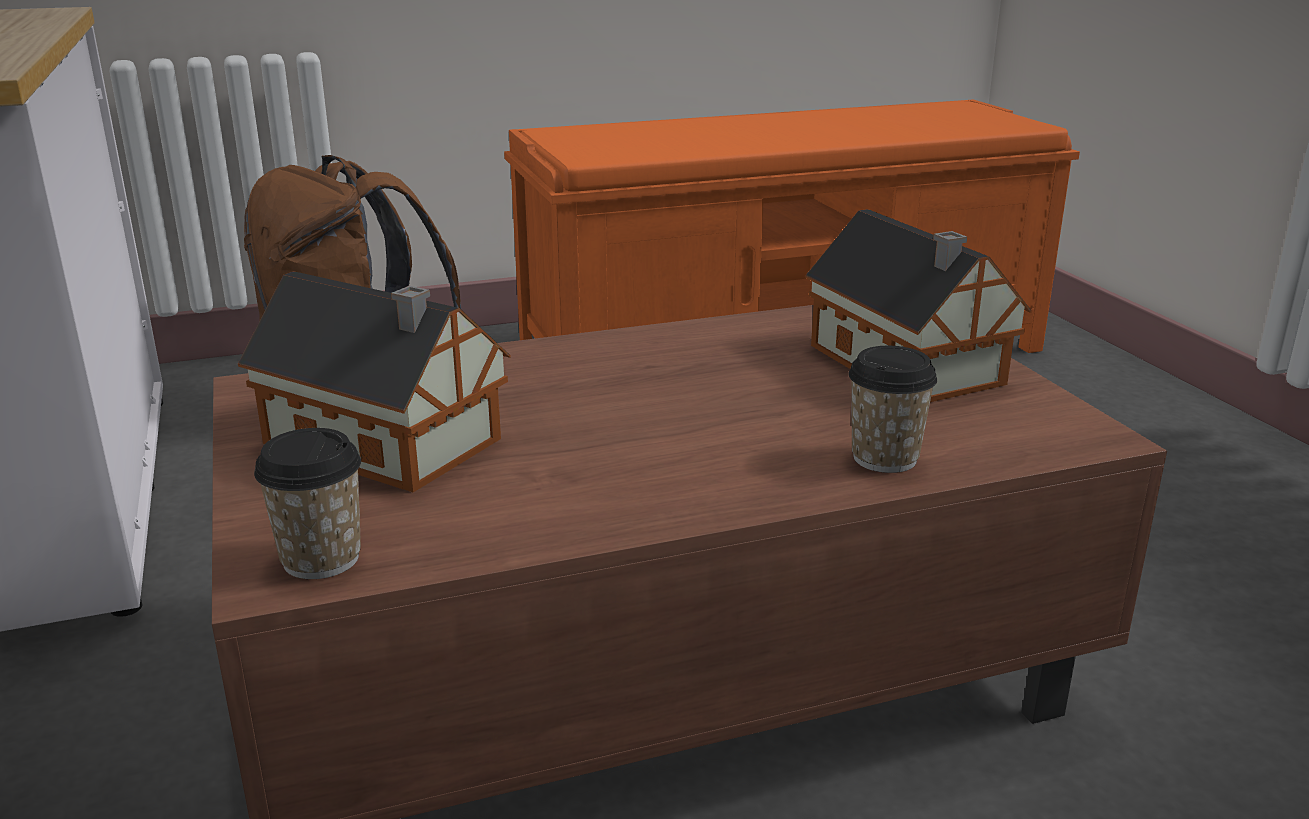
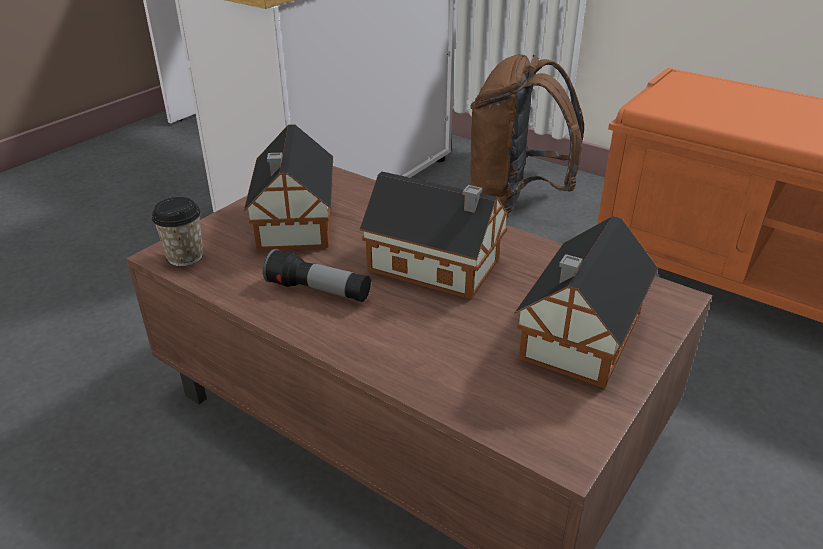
camera: 55 degrees right, 10 degrees up
(606, 476) = (318, 291): none -> flashlight
(666, 388) = (438, 267): none -> toy house
(884, 458) = (431, 371): cup -> none

